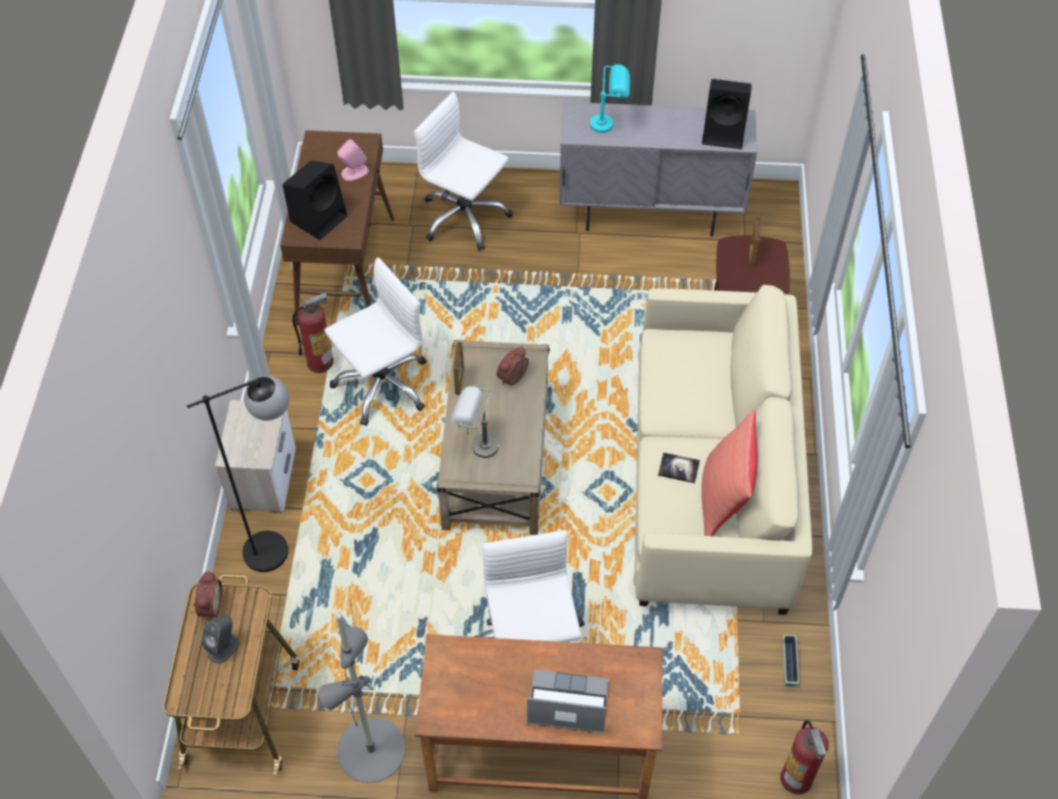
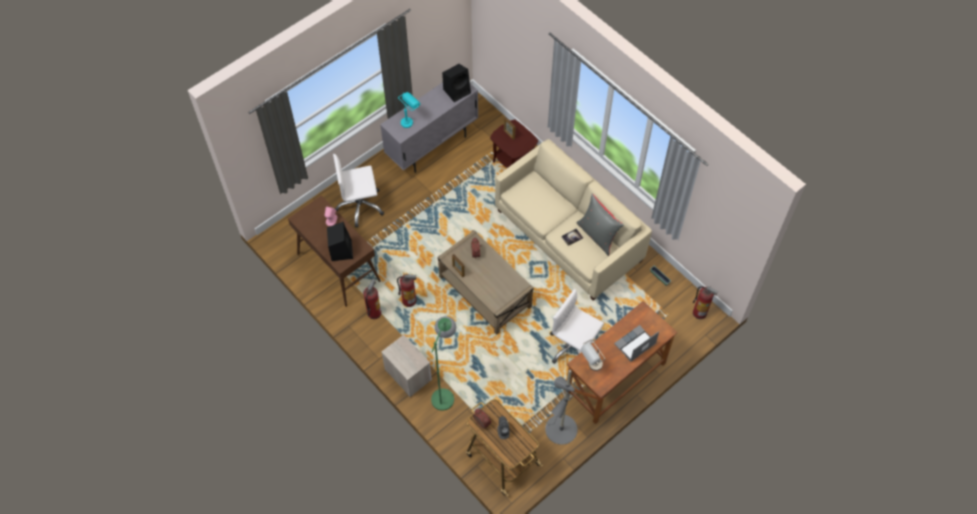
camera: 45 degrees left, 5 degrees up
(281, 545) = (445, 392): black floor lamp -> green floor lamp
(382, 385) = (409, 300): white office chair -> fire extinguisher
(476, 445) = (492, 289): grey table lamp -> grey table lamp (591, 367)
(724, 498) = (597, 235): red pillow -> grey pillow

